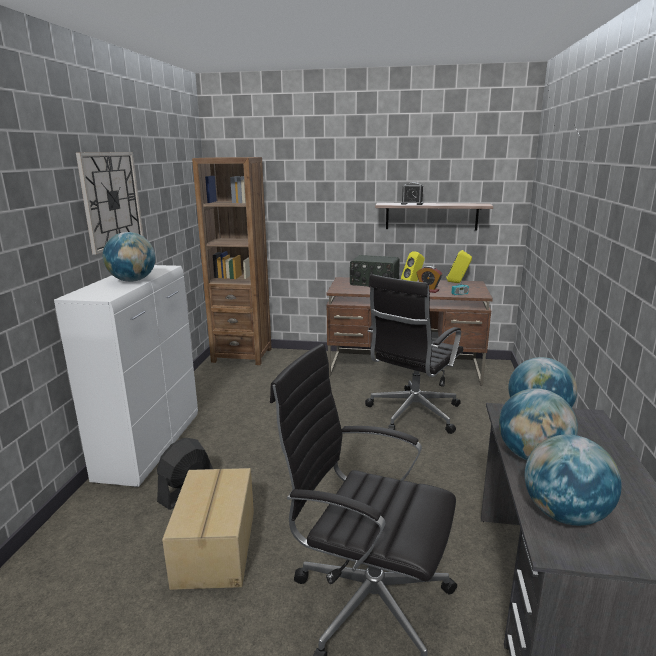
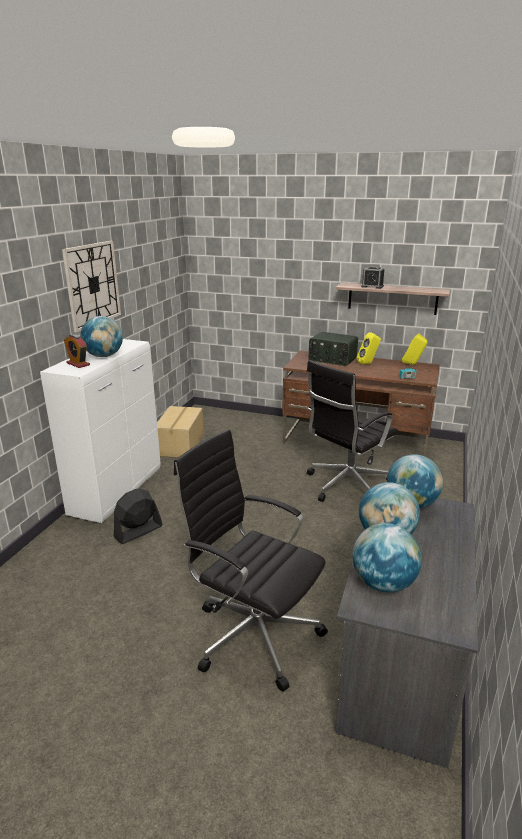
camera: 10 degrees right, 5 degrees up
(217, 547) = (151, 577): cardboard box -> cardboard box (181, 444)
(242, 355) = (211, 416): brown bookcase -> none
(428, 290) = (379, 371): alarm clock -> alarm clock (78, 364)

